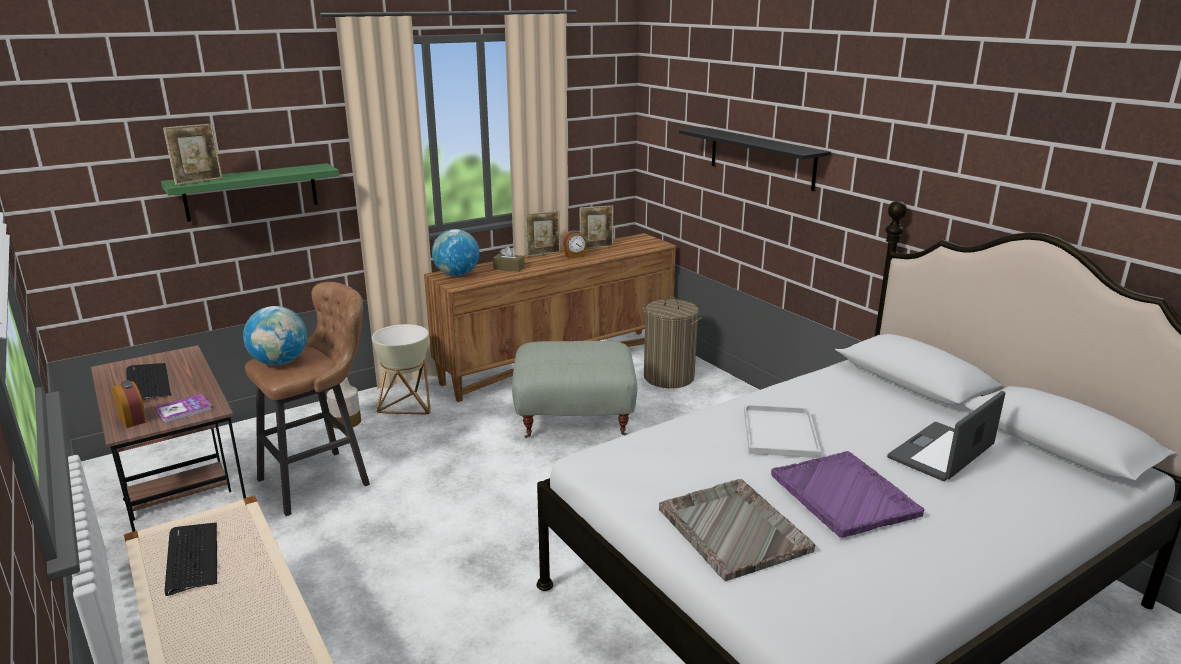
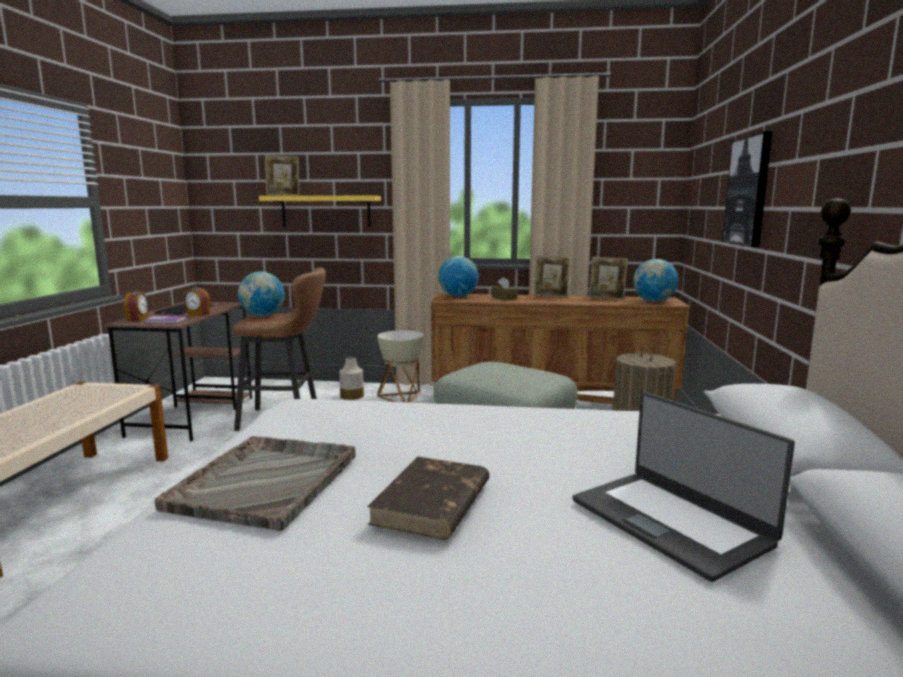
camera: 40 degrees right, 10 degrees down
(191, 558) = (71, 399): keyboard -> none
(251, 192) = (326, 211): green shelf -> yellow shelf
(574, 256) = (574, 299): alarm clock -> alarm clock (198, 314)
(640, 244) = (653, 301): none -> globe
(761, 158) = (748, 191): black shelf -> picture
(778, 431) = (495, 435): white tray -> none
(844, 496) = (432, 503): purple tray -> brown book
(942, 453) = (671, 521): laptop -> laptop turned 120 degrees counterclockwise

